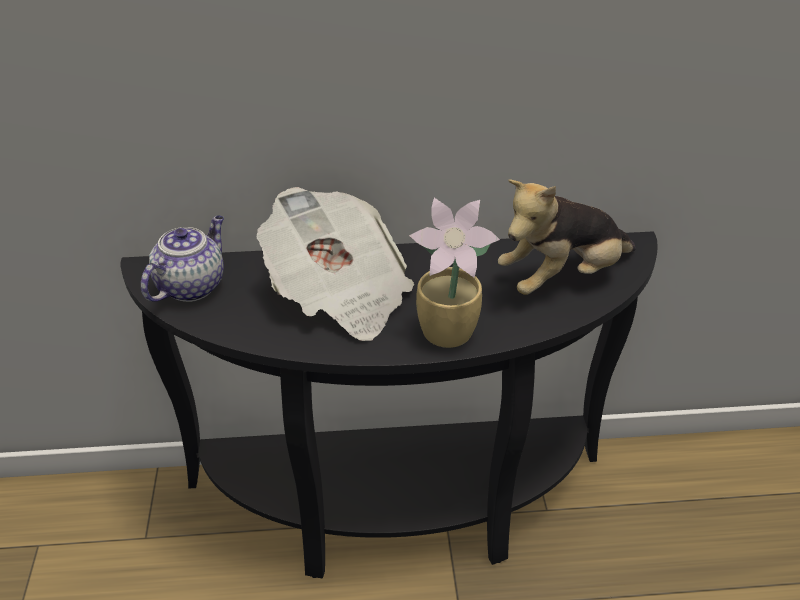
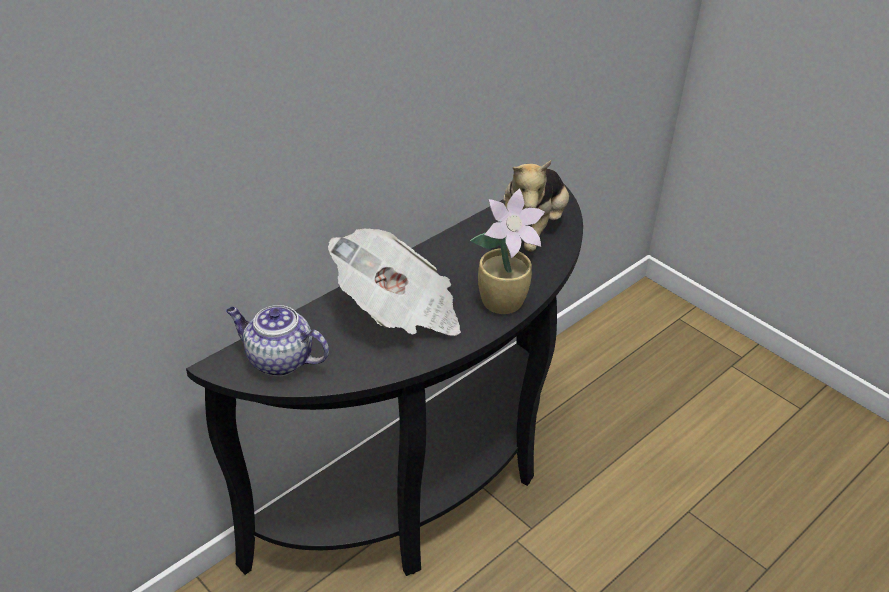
camera: 40 degrees left, 0 degrees up
(191, 285) = (278, 360): teapot -> teapot turned 60 degrees counterclockwise

